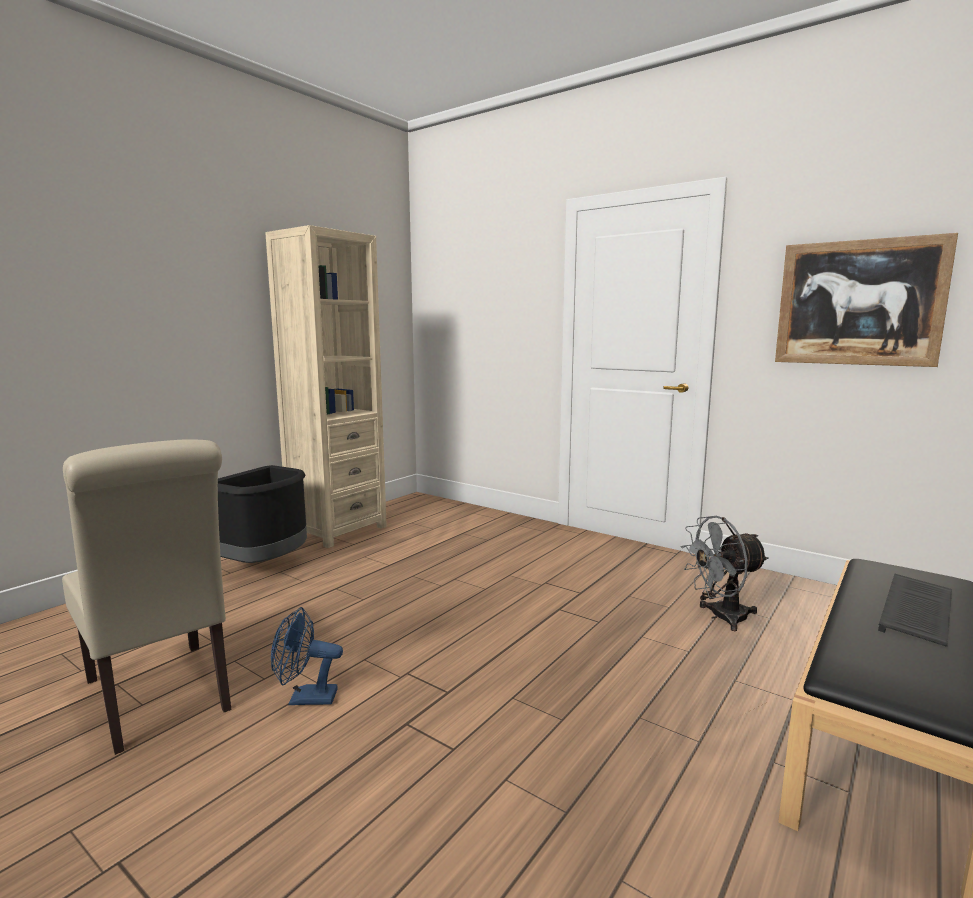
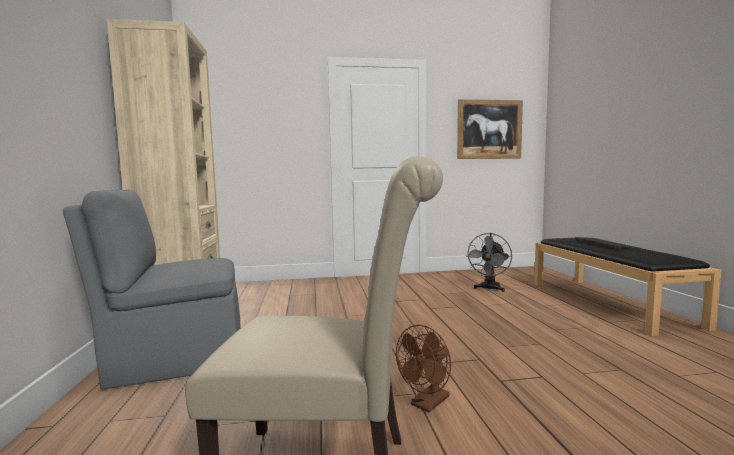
camera: 45 degrees left, 5 degrees down
(267, 565) = (175, 359): black trash can -> grey chair
(305, 698) = (427, 404): blue fan -> brown fan

